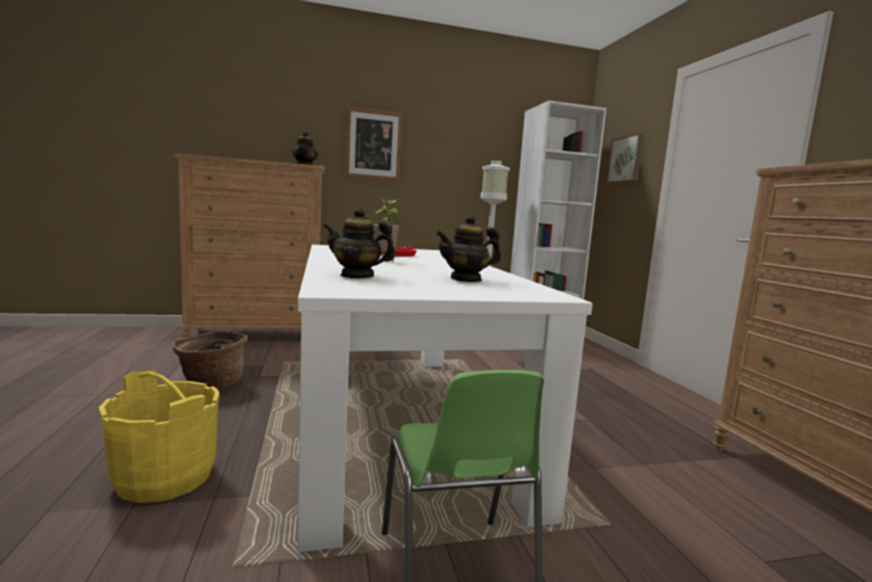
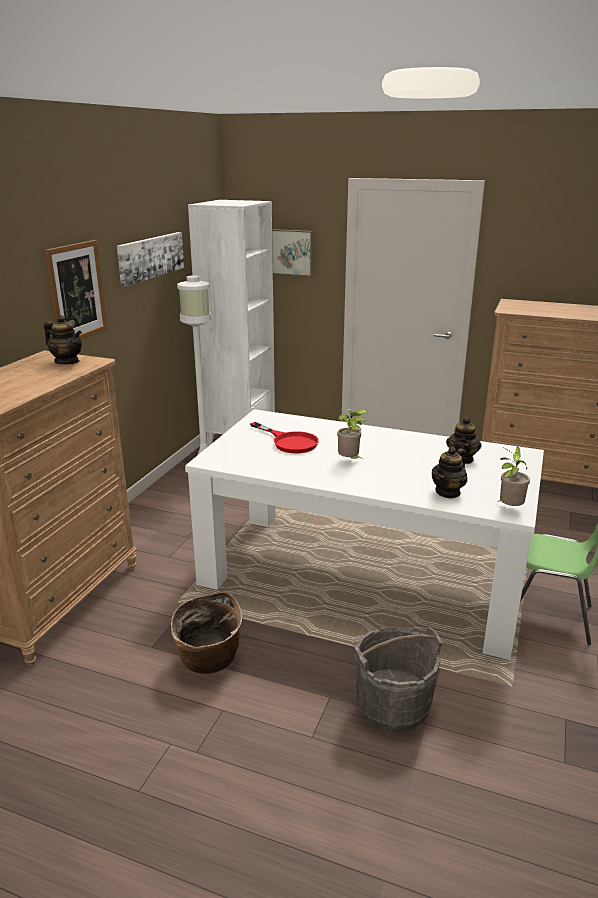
camera: 55 degrees left, 15 degrees up
(164, 477) = (393, 706): yellow bucket -> grey bucket
(344, 289) = (509, 508): none -> potted plant
(469, 144) = (150, 257): none -> picture

